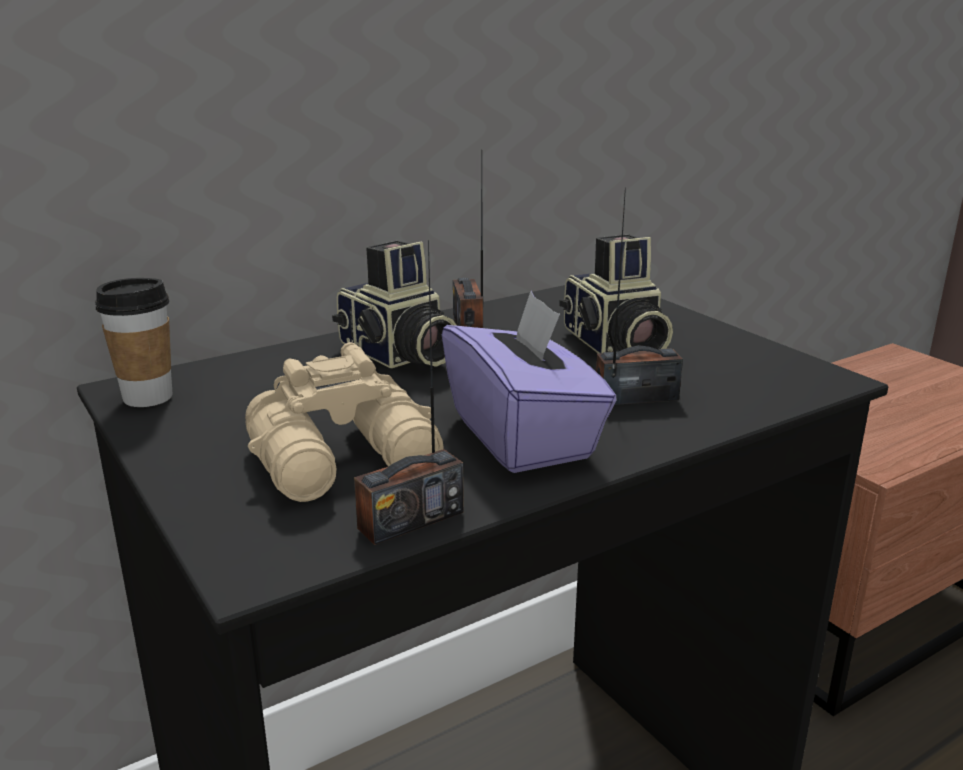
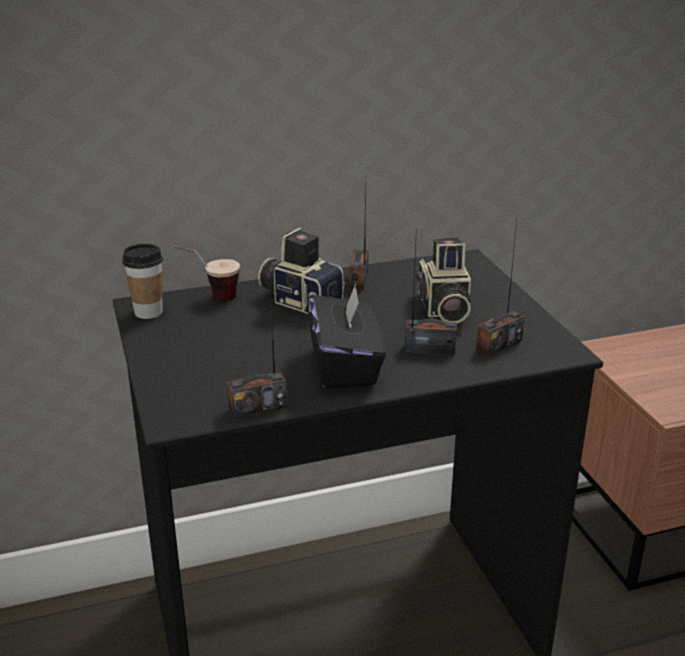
camera: 15 degrees right, 5 degrees up
(247, 366) = (210, 297): none -> cup
(348, 461) = (241, 368): beige binoculars -> none
(397, 355) = (301, 300): camera -> camera turned 150 degrees clockwise
(523, 436) = (345, 366): purple tissue box -> black tissue box
(729, 380) = (498, 344): none -> radio

